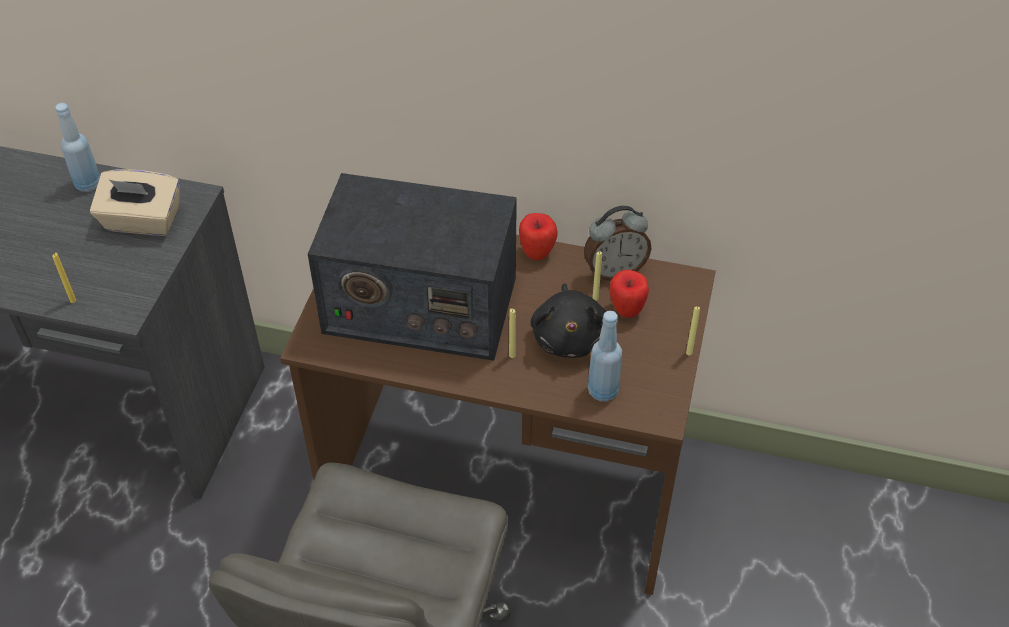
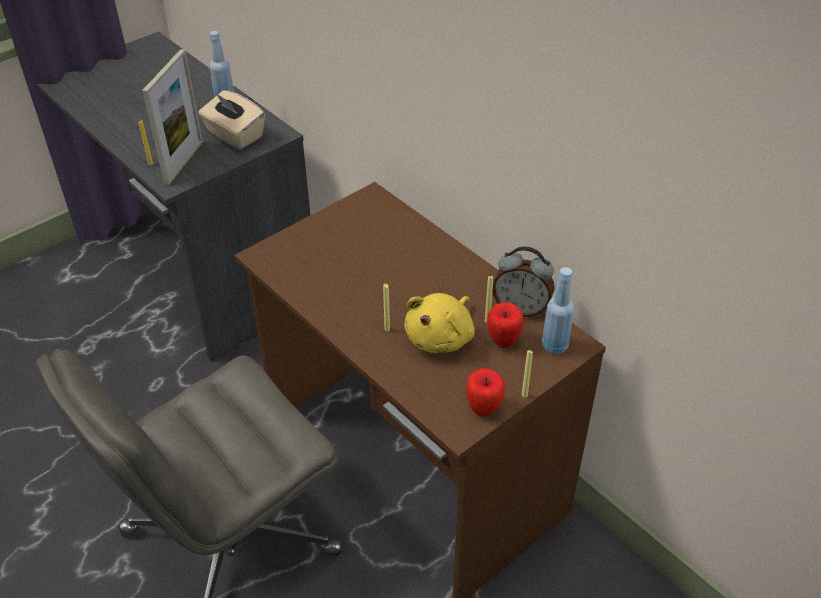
camera: 35 degrees right, 5 degrees down
(113, 280) = (184, 162): none -> picture frame
(419, 305) = (355, 264): radio -> none
(537, 253) = (473, 269): apple -> apple (483, 409)
(569, 336) = (441, 337): black plush toy -> yellow plush toy
(603, 391) = (430, 387): blue bottle -> blue bottle (555, 345)

